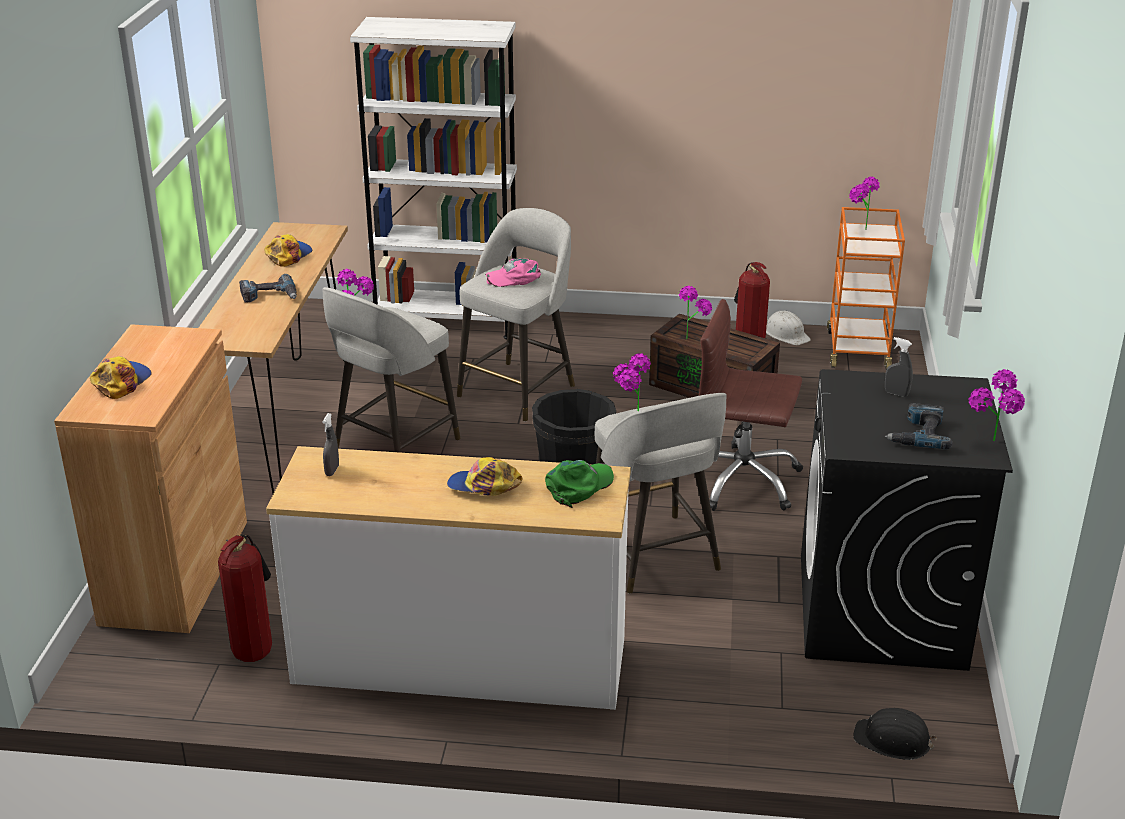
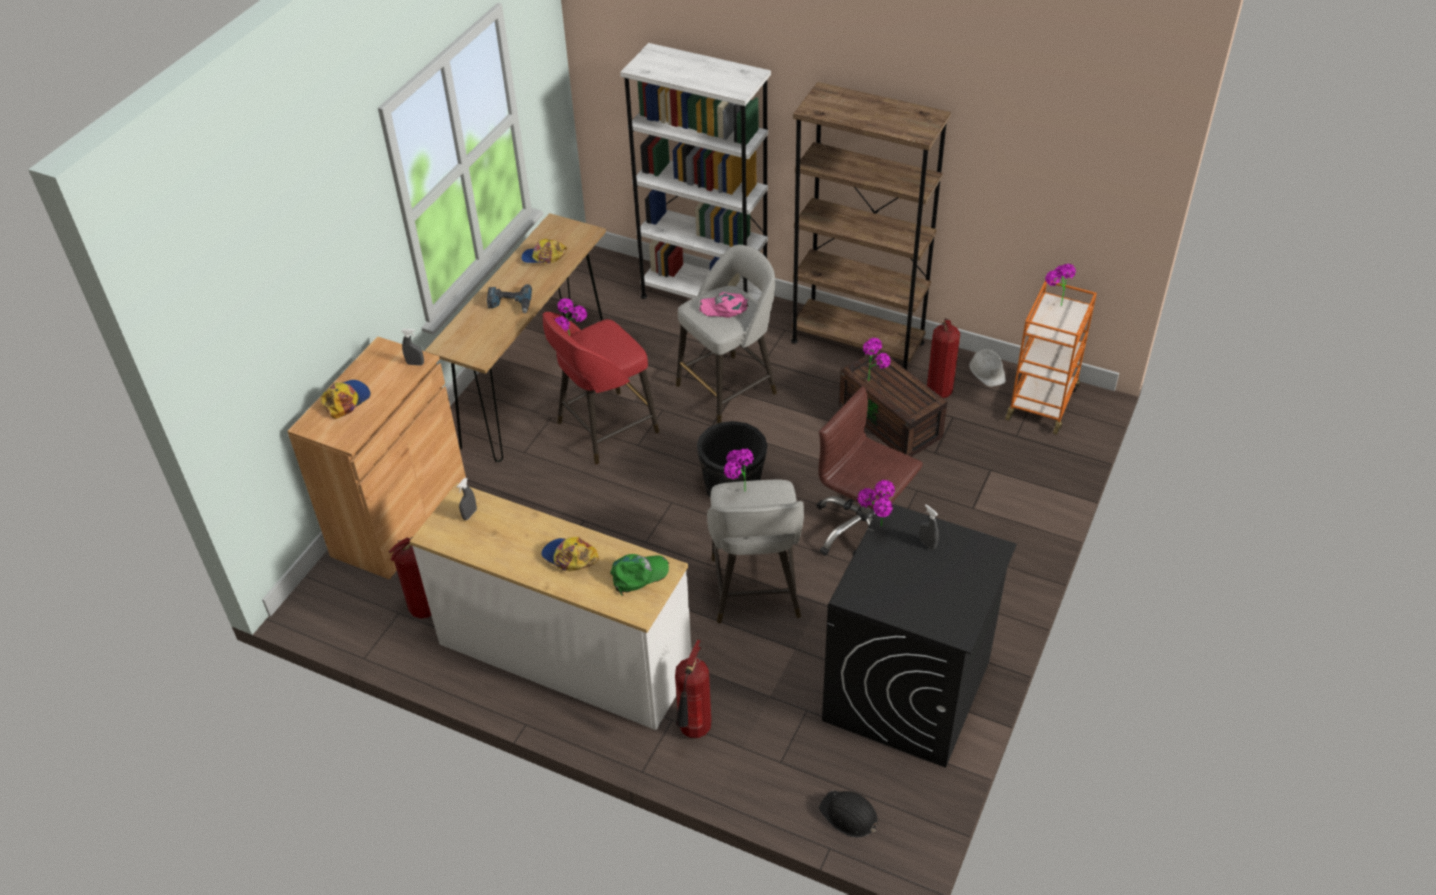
camera: 20 degrees right, 15 degrees up
(194, 339) = (415, 363): none -> grey spray bottle
(288, 255) = (543, 257): cap -> cap turned 135 degrees counterclockwise
(393, 446) = (604, 428): grey stool -> red stool
(636, 332) = (857, 342): none -> brown bookcase
(662, 702) = (694, 732): none -> fire extinguisher
(917, 434) = (917, 593): power drill -> none
(991, 445) = (970, 621): potted plant -> potted plant (875, 530)

